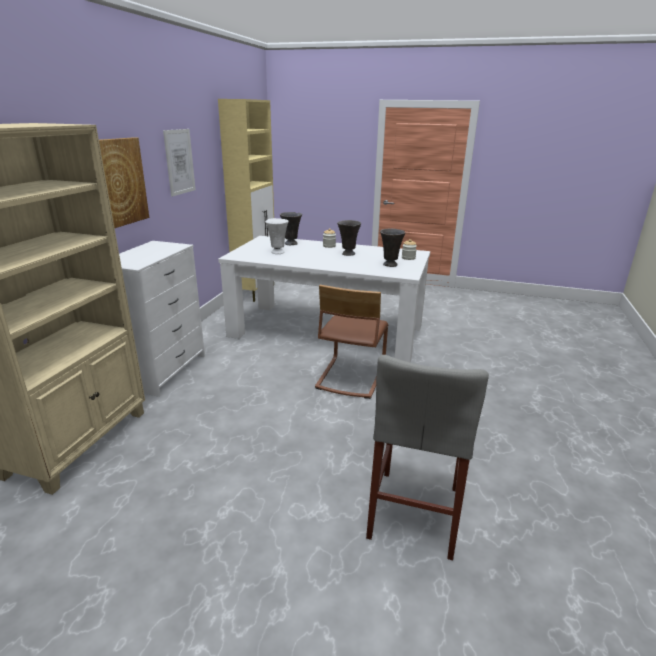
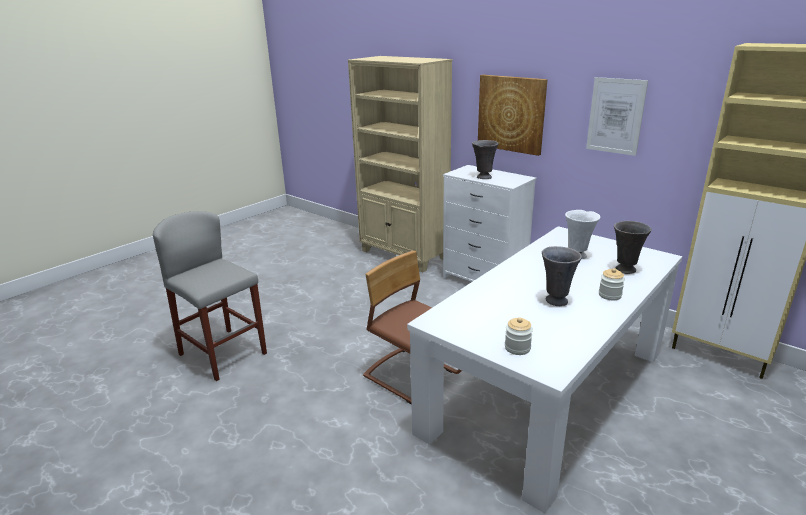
camera: 115 degrees right, 0 degrees up
(390, 265) = (484, 320): grey vase -> grey vase (483, 177)

